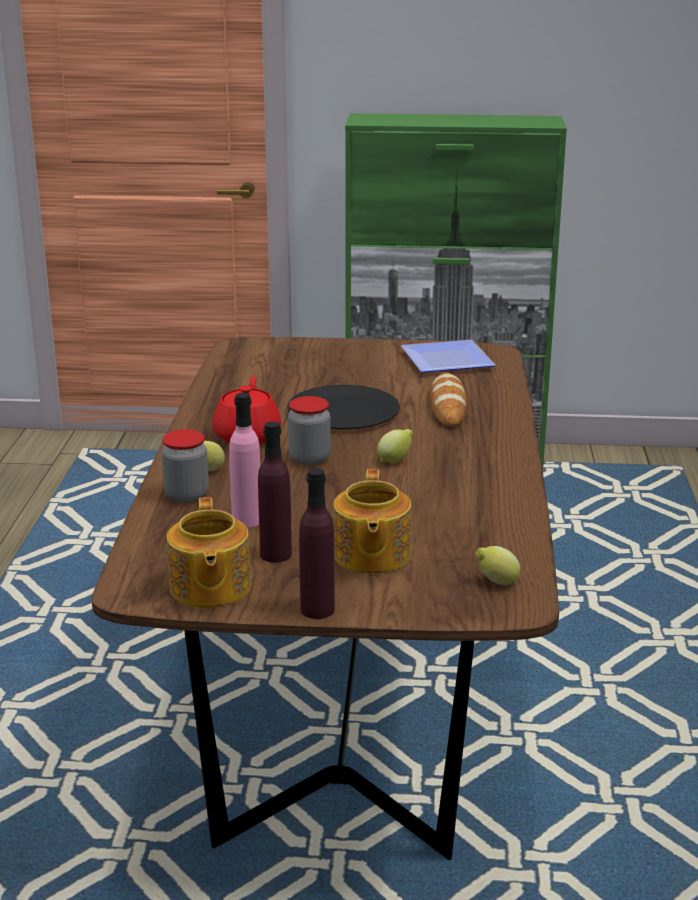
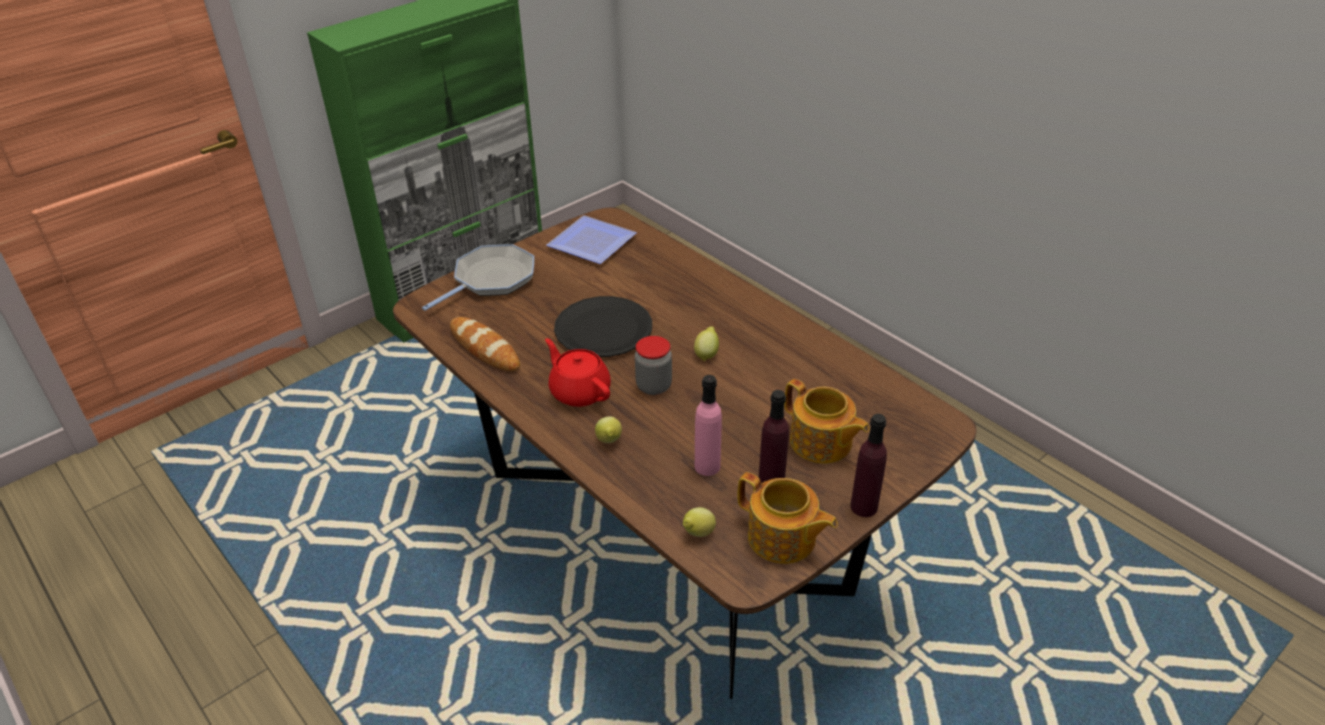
camera: 45 degrees left, 15 degrees up
(186, 495) = (633, 472): jar -> none
(320, 351) = (491, 279): none -> frying pan
(448, 405) = (659, 285): bread -> bread (484, 348)
(496, 582) = (910, 415): lemon -> lemon (697, 534)

